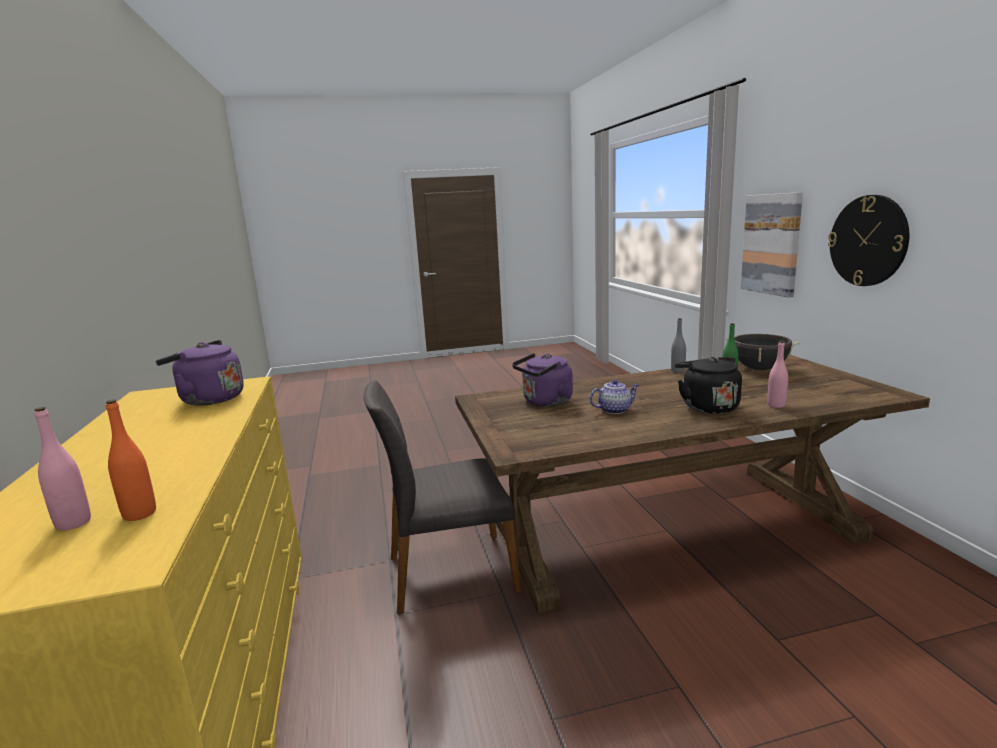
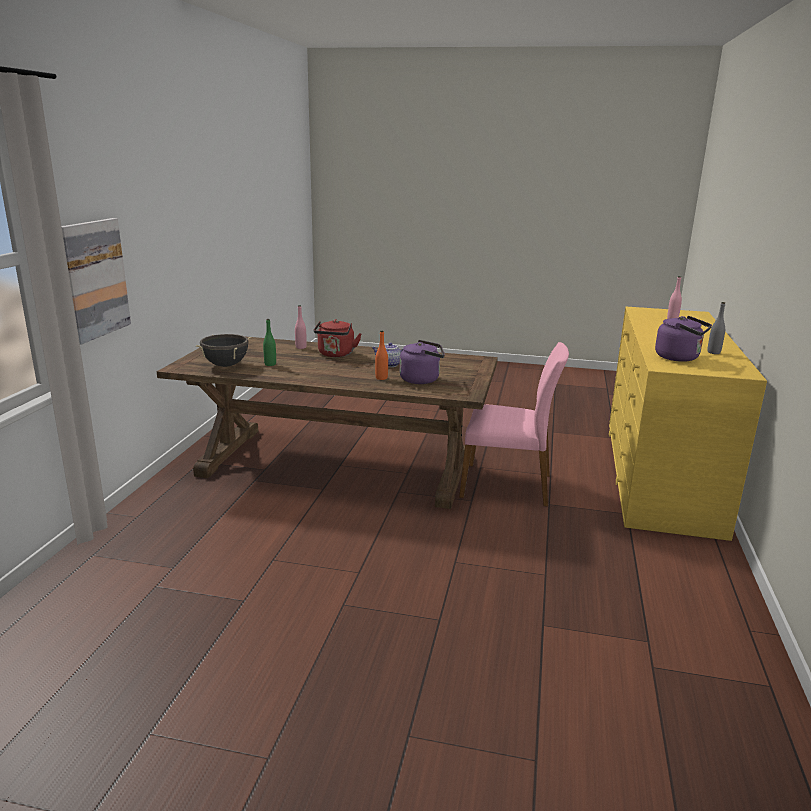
camera: 155 degrees left, 5 degrees up
(139, 514) = (650, 317): orange bottle -> orange bottle (381, 378)
(449, 572) = (507, 485): grey chair -> pink chair
(677, 371) = (277, 378): grey bottle -> grey bottle (713, 352)
(707, 406) = (336, 354): black kettle -> red kettle
(868, 241) = (163, 252): wall clock -> none

